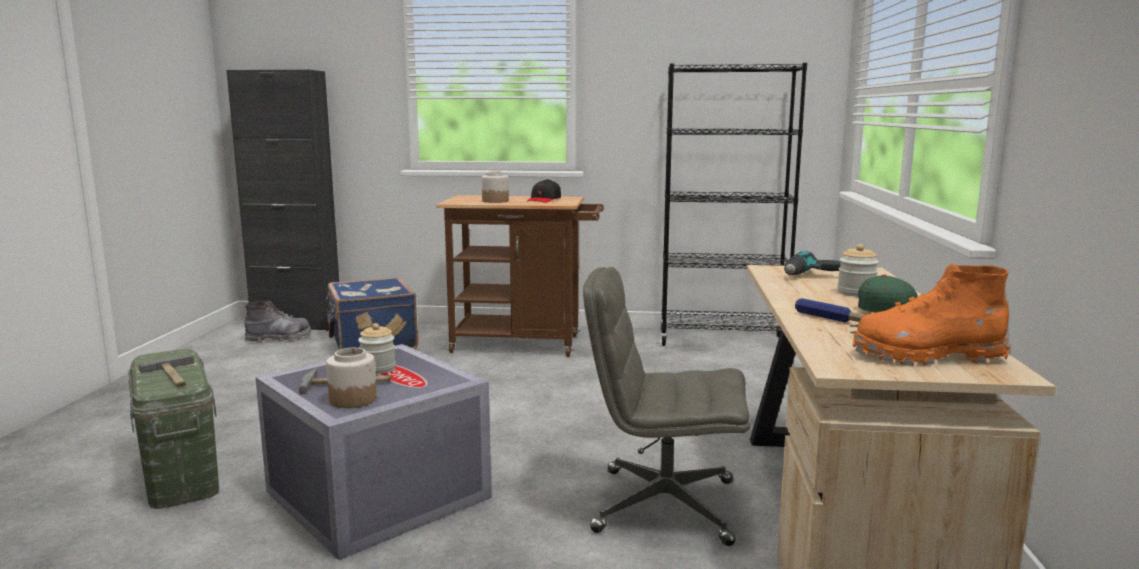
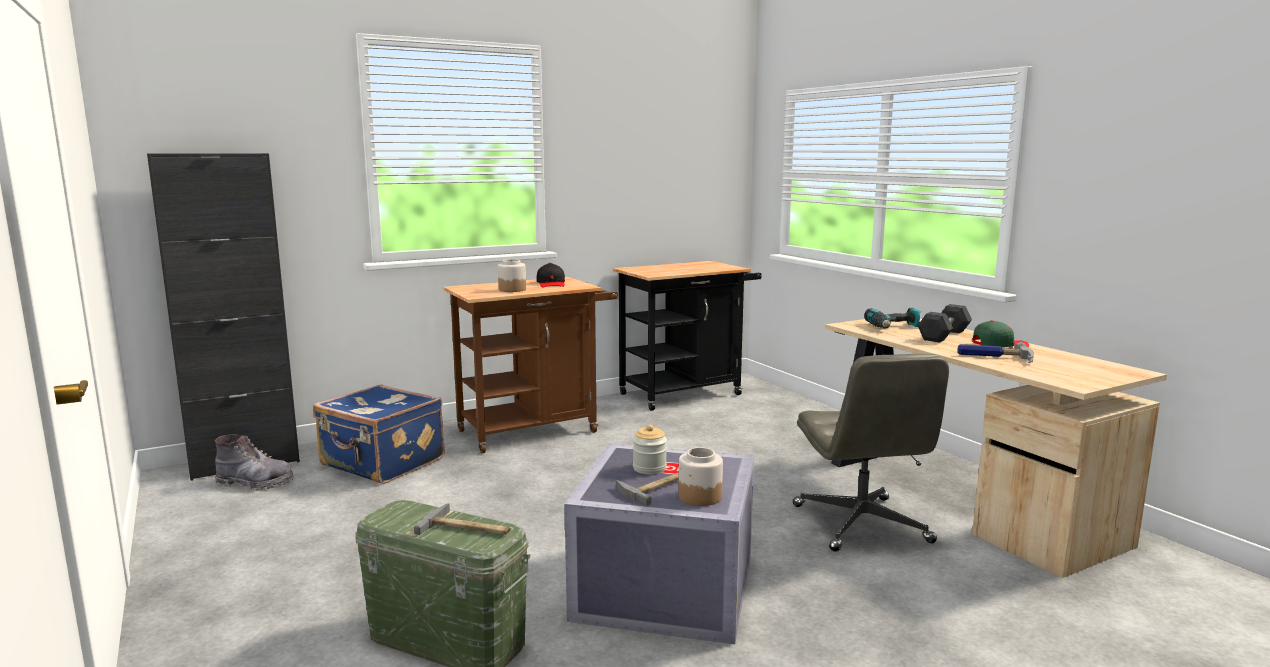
camera: 35 degrees left, 0 degrees up
(279, 339) = (255, 483): grey boot -> grey boot turned 60 degrees clockwise
(663, 506) = (862, 524): grey office chair -> grey office chair turned 75 degrees counterclockwise
(722, 341) = (686, 393): black bookcase -> black cart
(856, 293) = (944, 335): jar -> grey dumbbell
(926, 356) = (1085, 369): orange boot -> none

